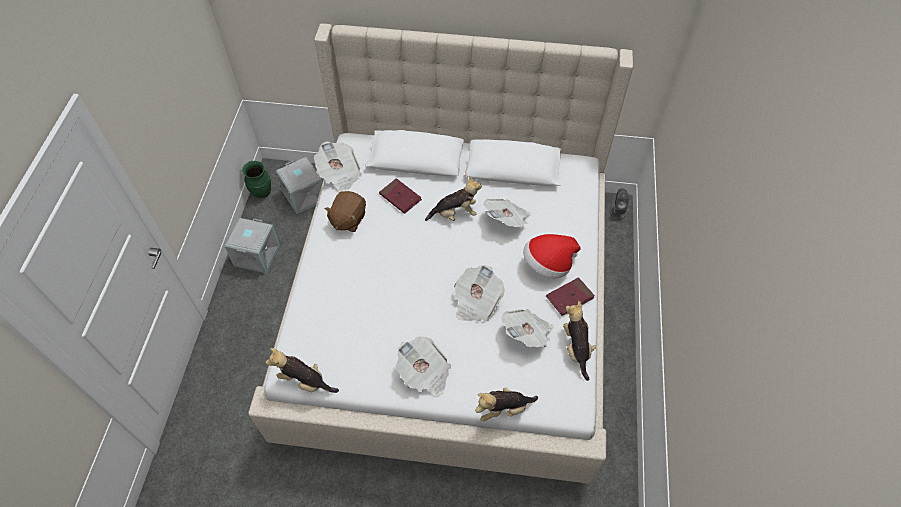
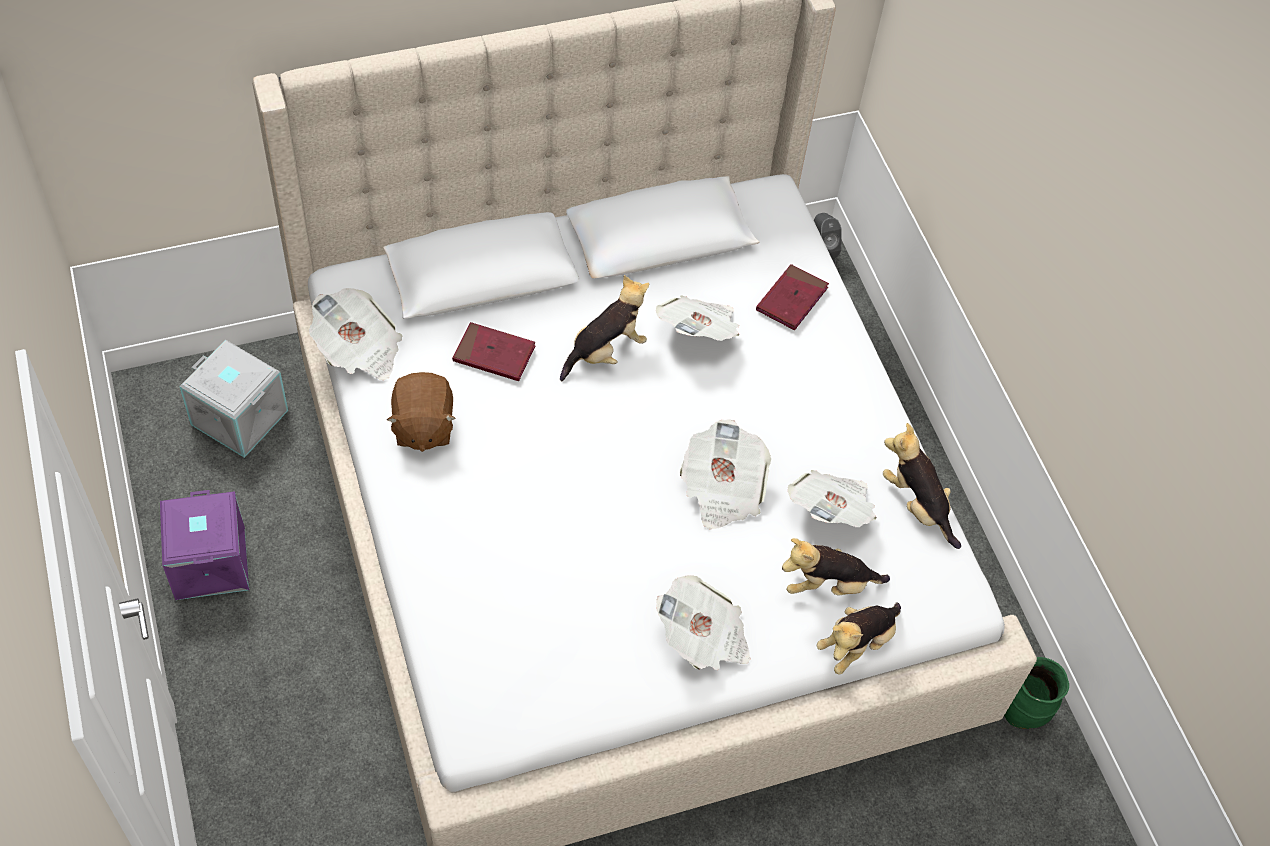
camera: 30 degrees left, 0 degrees up
(256, 255) = (208, 563): grey storage box -> purple storage box
(262, 192) = (150, 440): green vase -> green vase (1022, 713)
(305, 381) = (509, 731): plush toy -> plush toy (827, 584)
(548, 264) = (804, 384): hat -> none
(570, 297) = (866, 426): red book -> red book (791, 299)

